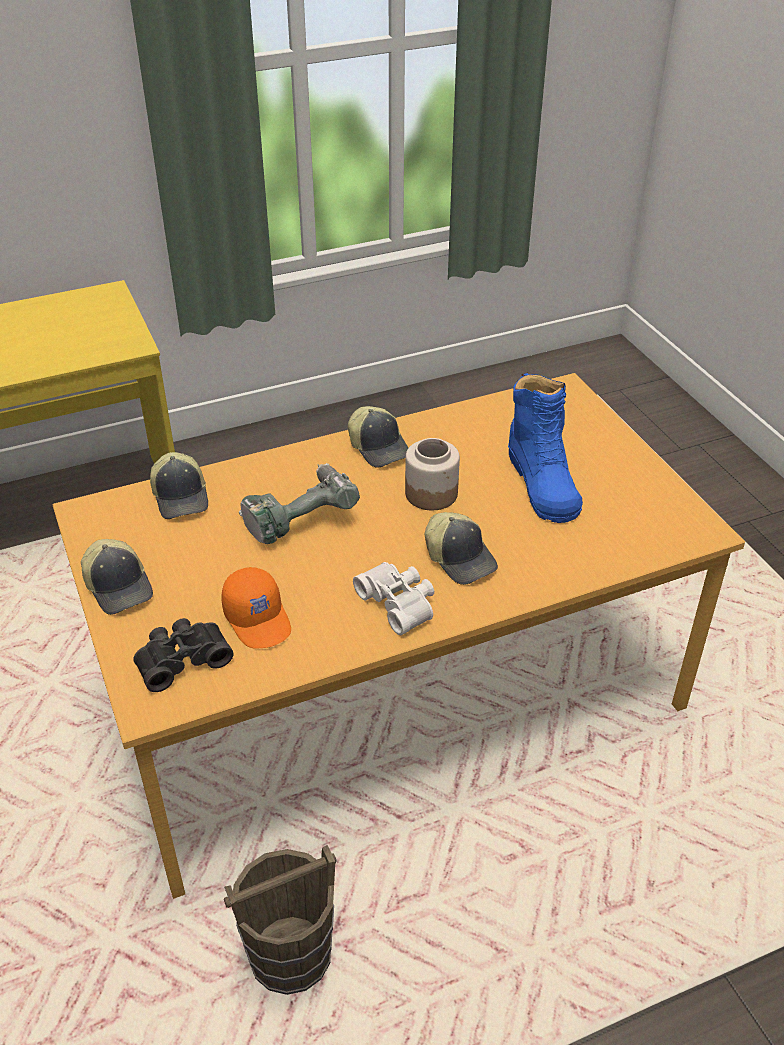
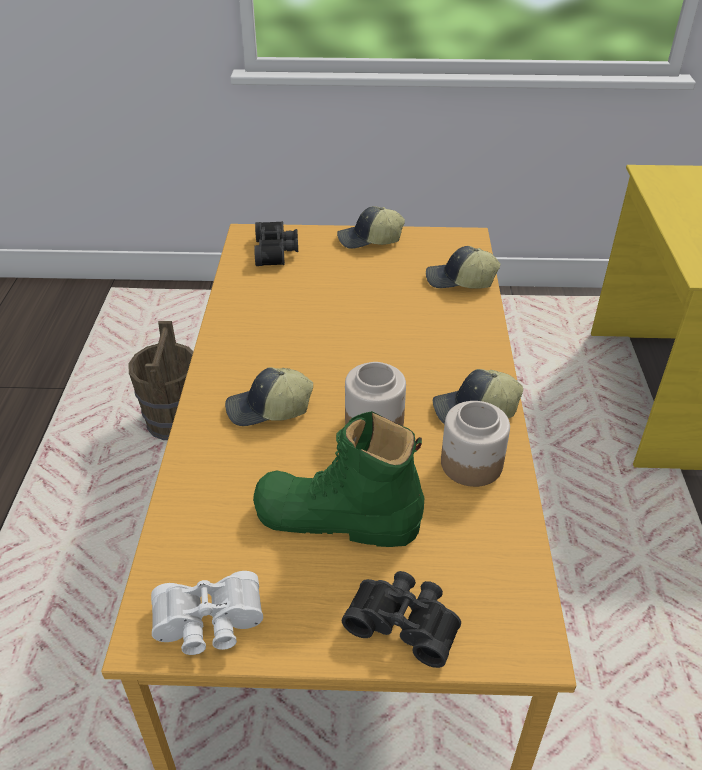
camera: 115 degrees right, 0 degrees up
(258, 619) = (288, 287): orange cap -> none
(298, 517) = (394, 332): power drill -> none
(399, 603) = (245, 356): white binoculars -> white binoculars (209, 625)
(440, 437) = (470, 464): none -> jar
(542, 483) = (337, 518): blue boot -> green boot
(593, 433) = (404, 622): none -> black binoculars

